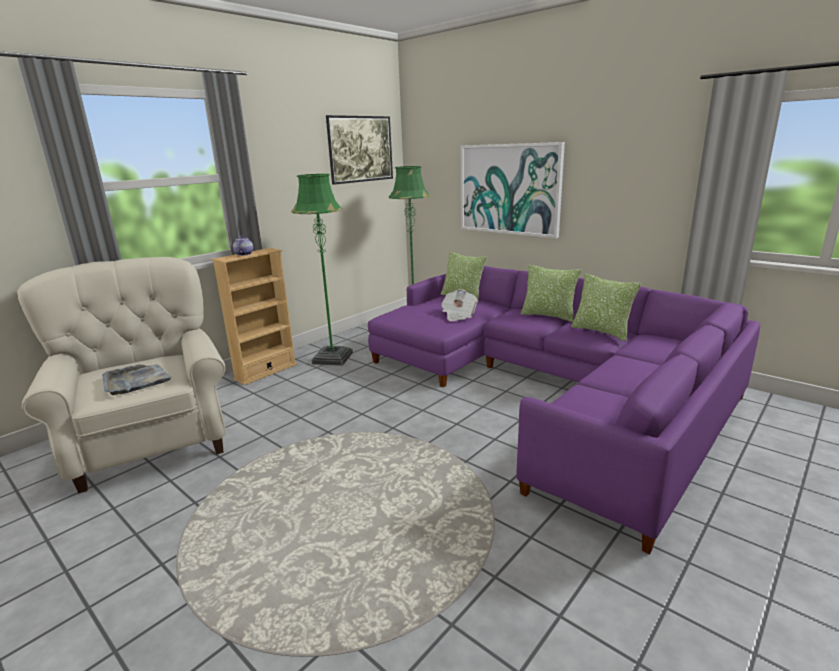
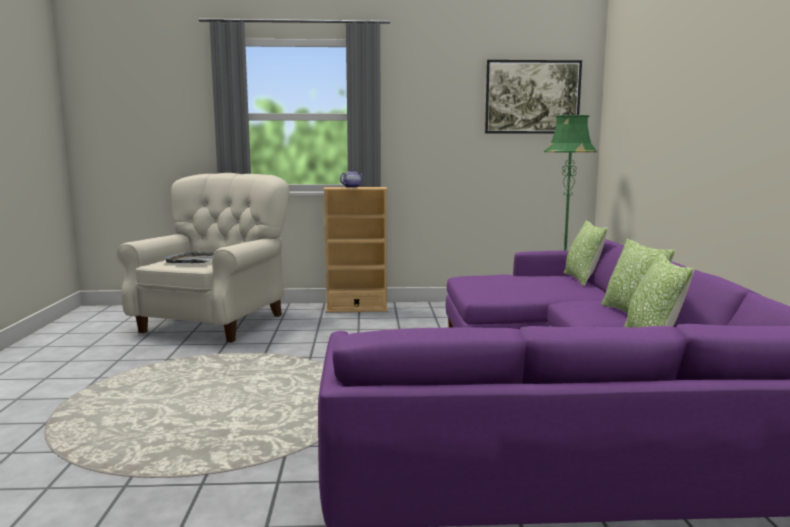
camera: 45 degrees right, 10 degrees down
(332, 358) = (423, 316): green floor lamp -> none
(458, 315) = (529, 289): newspaper -> none
(509, 189) = (673, 143): picture -> none

